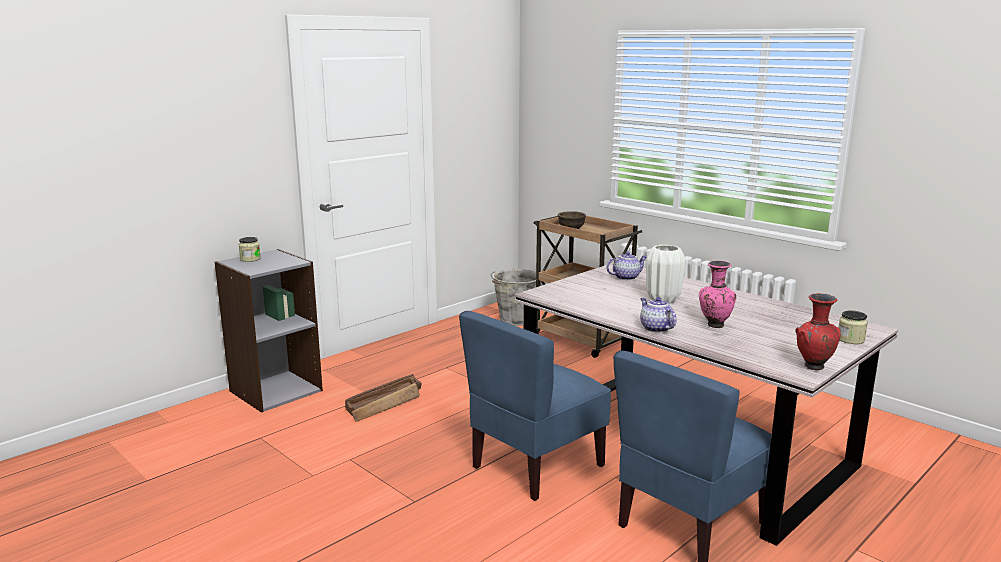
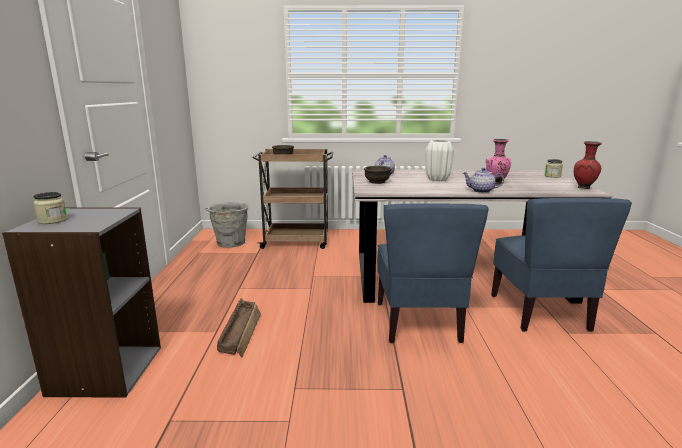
camera: 45 degrees left, 0 degrees up
(584, 285) = (377, 182): none -> brown bowl

